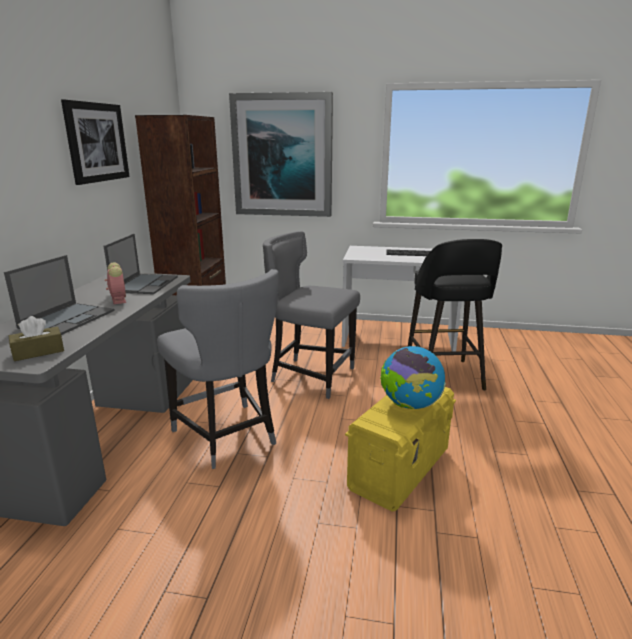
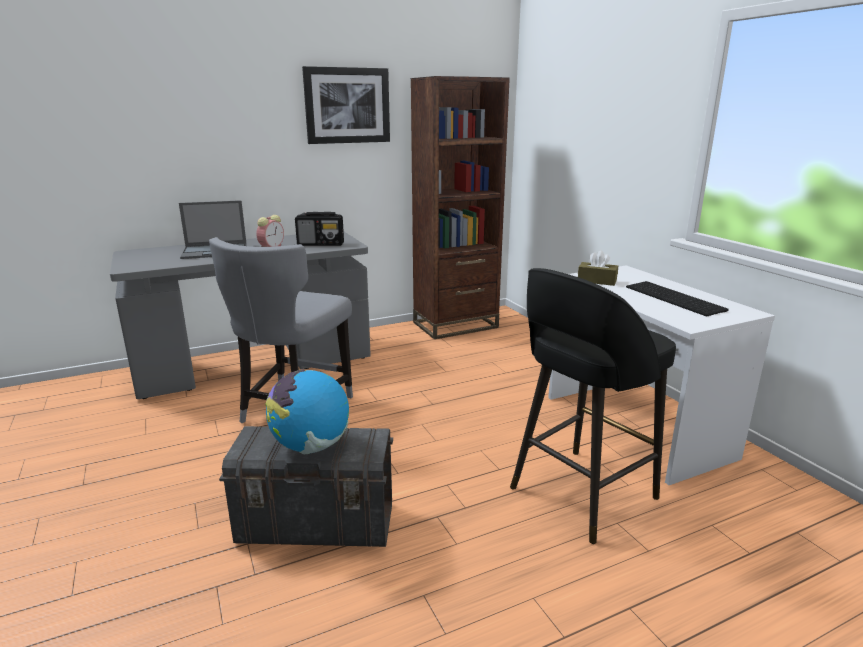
camera: 55 degrees right, 0 degrees up
(38, 352) = (146, 263): brown tissue box -> brown tissue box (597, 281)
(145, 284) = (321, 244): laptop -> radio
(283, 156) = (591, 128): picture -> none
(310, 376) = (451, 405): grey chair -> none
(400, 469) = (317, 525): yellow storage box -> grey storage box

